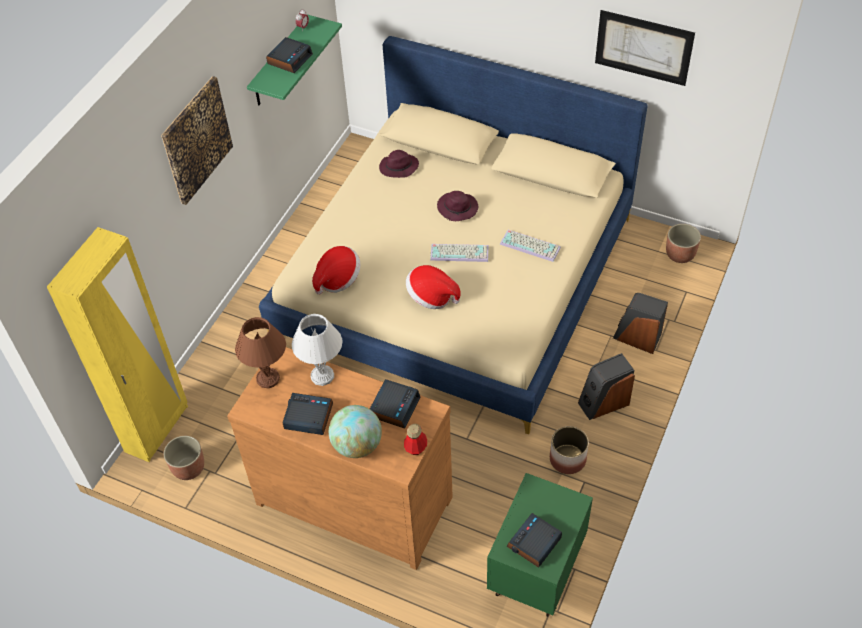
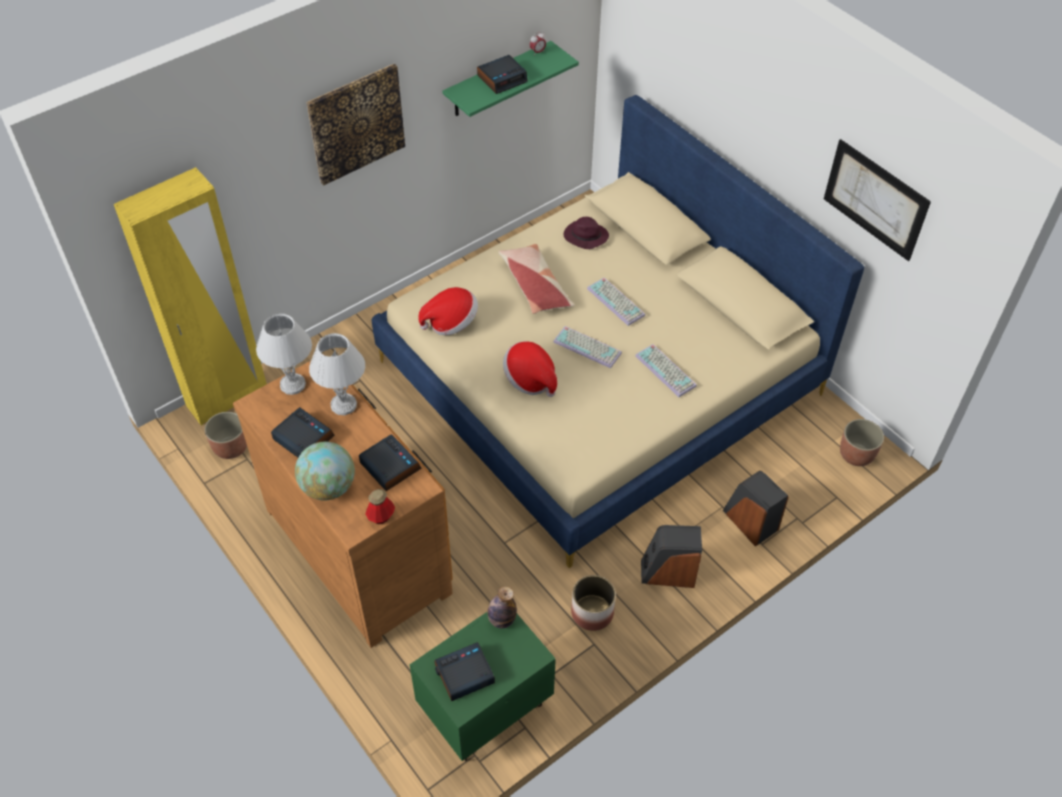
camera: 25 degrees right, 0 degrees up
(269, 379) = (293, 385): brown table lamp -> white table lamp
(385, 222) = (535, 285): none -> pillow
(394, 406) = (389, 466): alarm clock -> alarm clock turned 90 degrees counterclockwise
(458, 208) = (617, 302): purple hat -> keyboard
(534, 489) = (501, 620): none -> bottle

